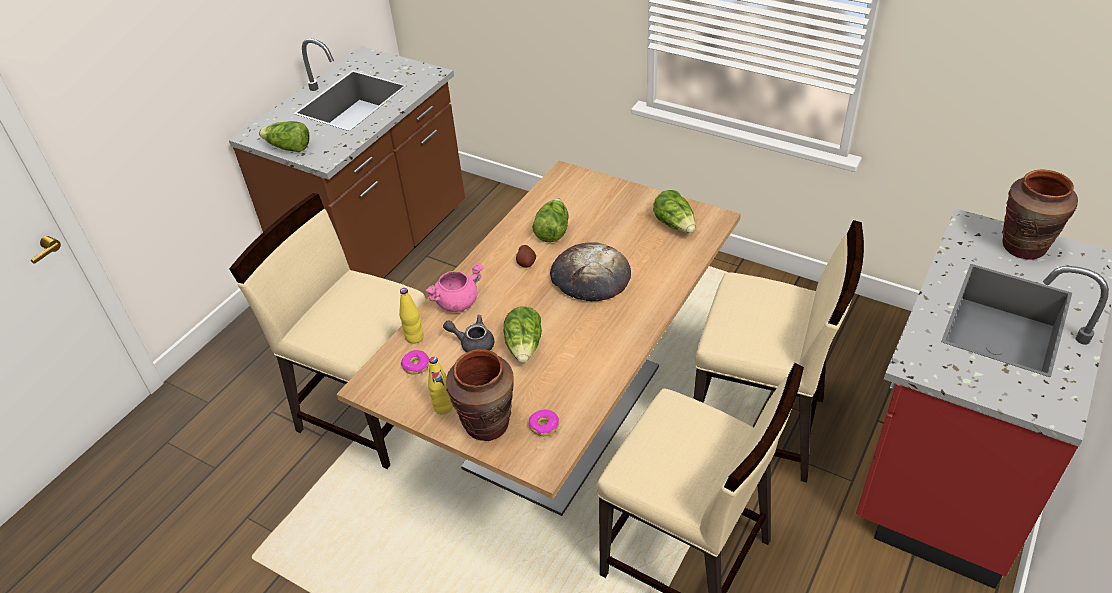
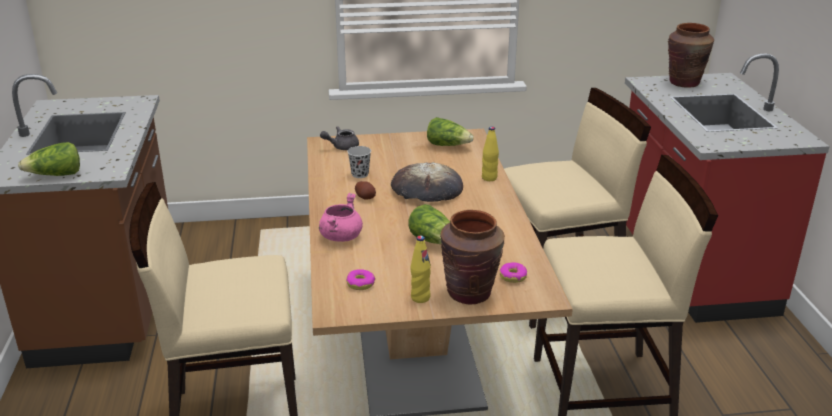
camera: 40 degrees left, 15 degrees down
(414, 337) = (334, 268): yellow bottle -> yellow bottle (489, 178)
(473, 343) = (389, 254): grey teapot -> grey teapot (341, 147)
(552, 230) = (360, 174): lettuce -> black cup

